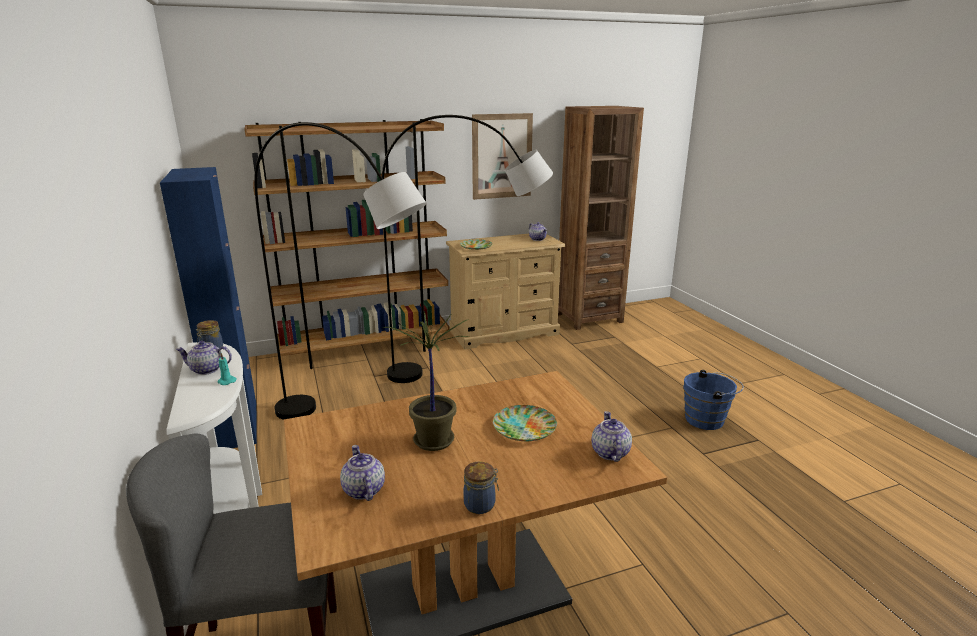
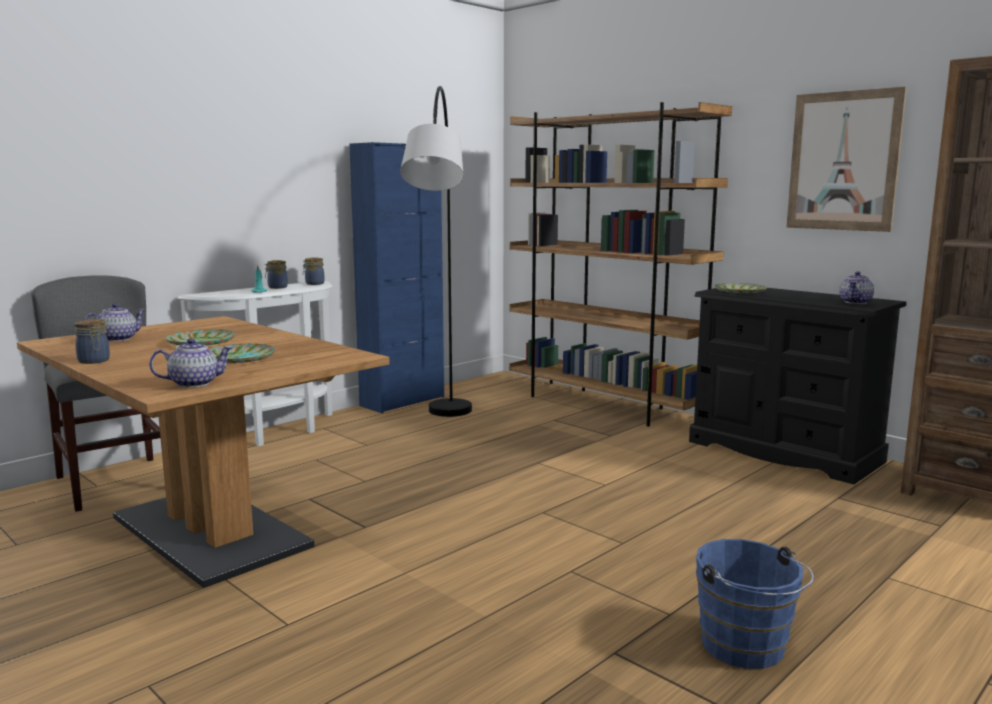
camera: 65 degrees right, 10 degrees down
(206, 370) = (276, 287): teapot -> jar
(432, 440) = (201, 342): potted plant -> plate
(471, 371) = (635, 456): grey floor lamp -> none
(504, 332) = (784, 451): beige dresser -> black dresser

